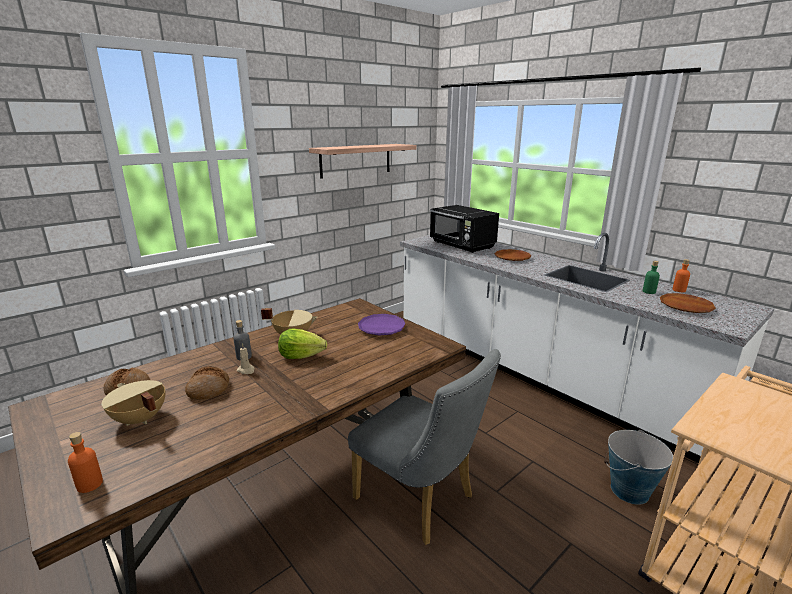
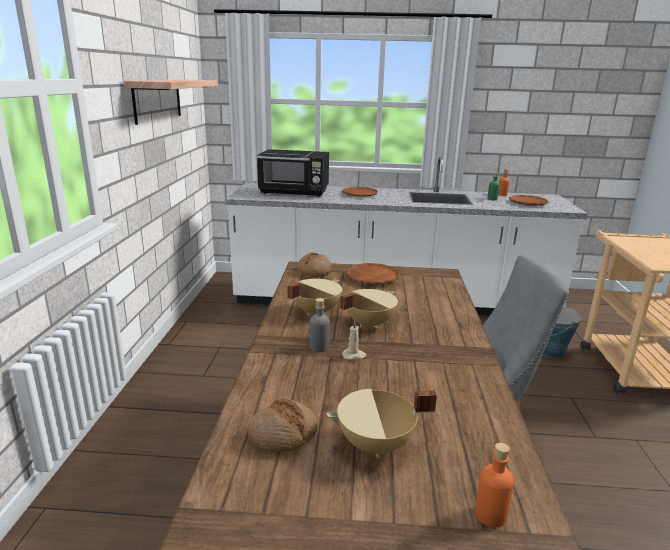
camera: 45 degrees left, 0 degrees up
(208, 389) = (364, 386): bread -> bread (314, 271)
(301, 356) = (368, 323): lettuce -> beige cooking pot
(381, 328) = (372, 277): purple plate -> brown plate

